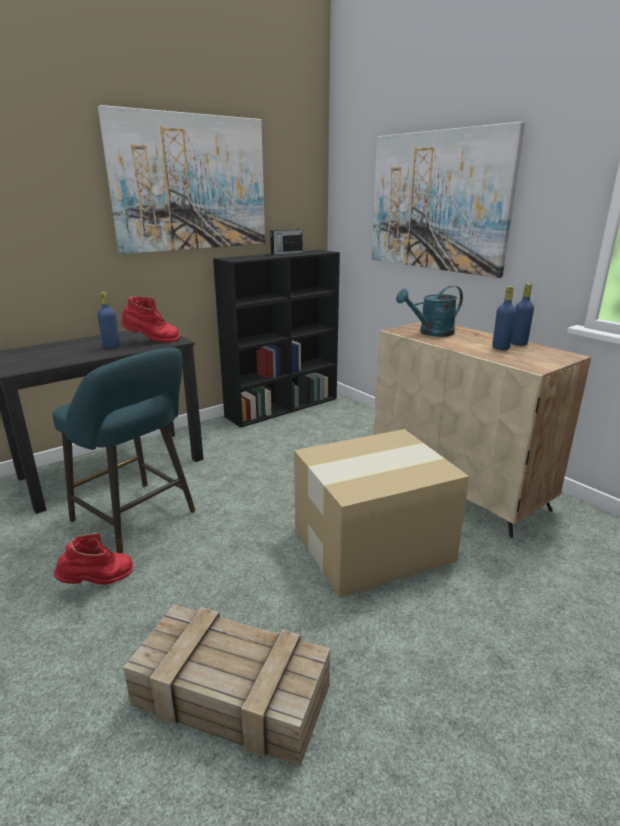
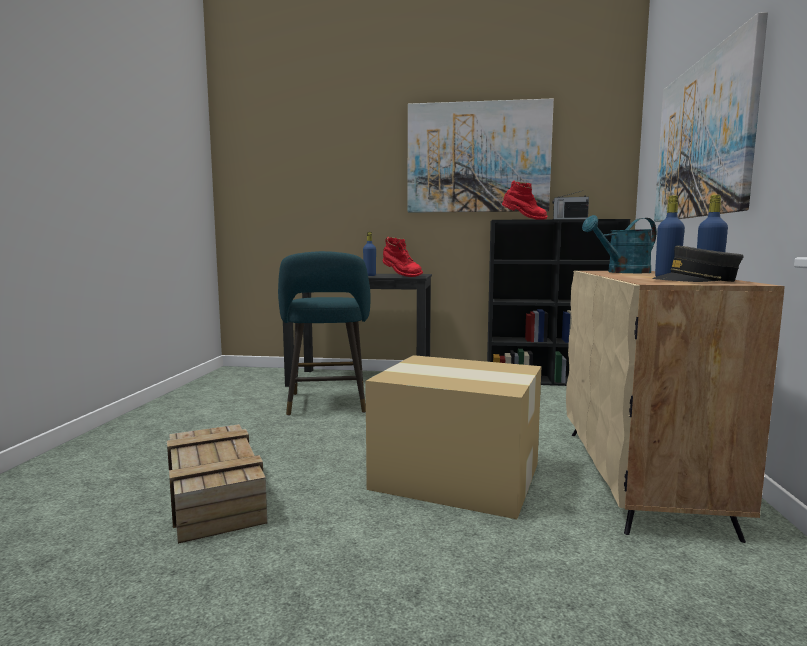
camera: 45 degrees right, 15 degrees down
(99, 582) = (256, 422): red boot -> red boot (524, 220)
(431, 333) = (622, 272): turquoise watering can -> turquoise watering can turned 45 degrees counterclockwise
(534, 354) = (696, 280): none -> grey cap

